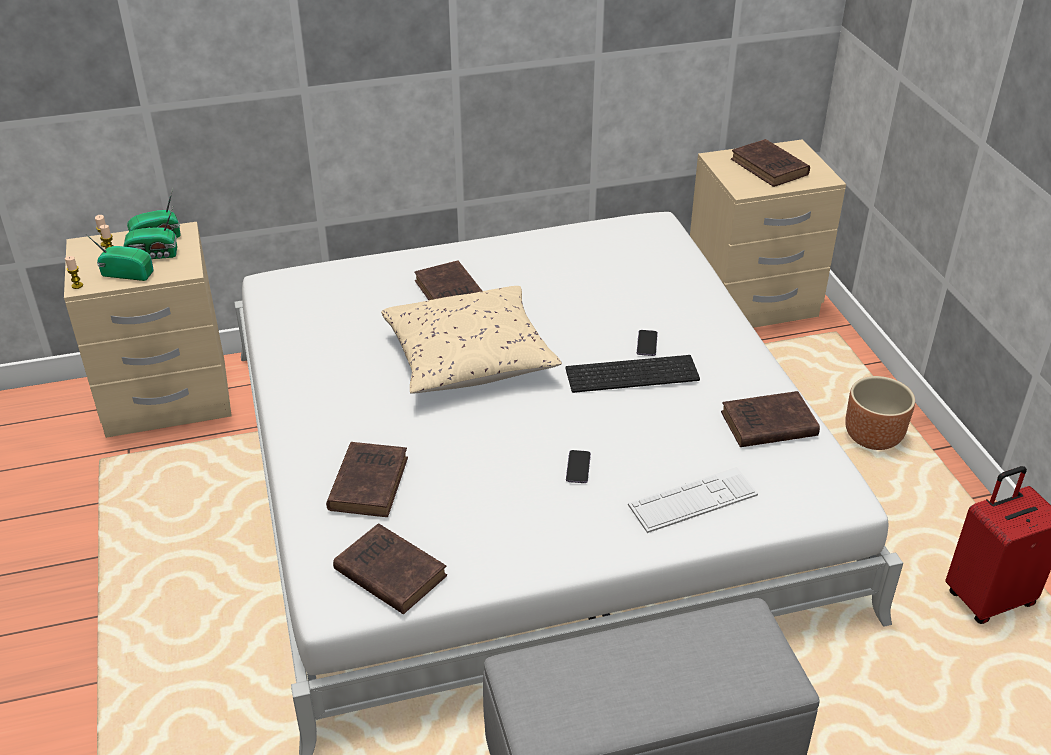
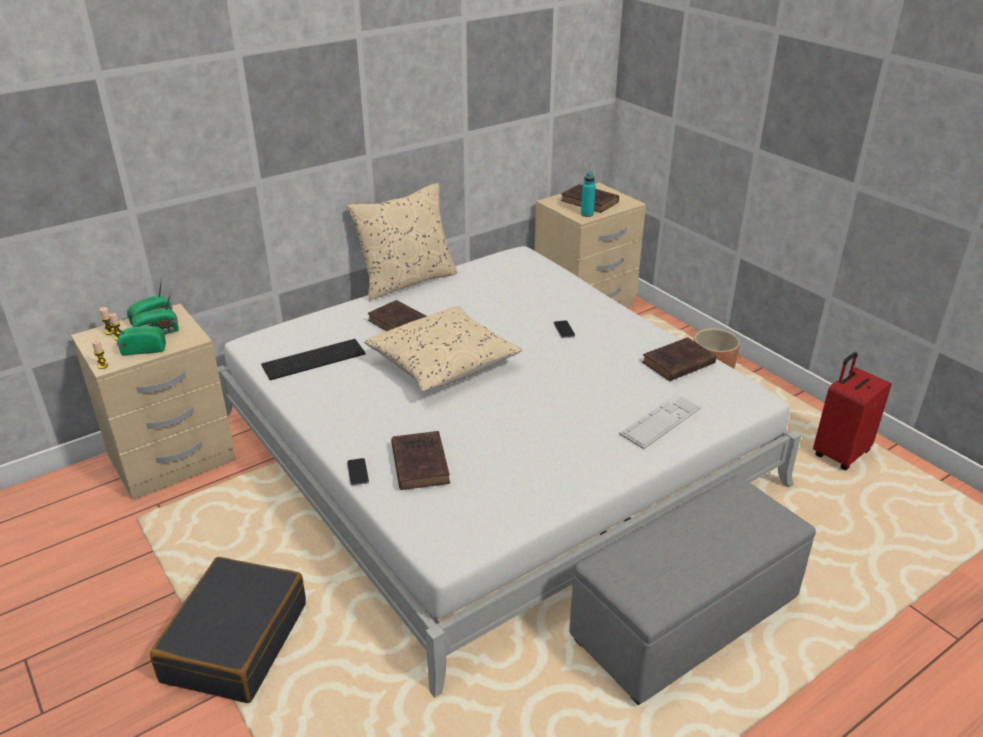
camera: 20 degrees left, 5 degrees down
(131, 631) = (235, 641): none -> black suitcase
(388, 572) = (474, 521): brown book -> none
(491, 235) = (406, 281): none -> beige pillow
(578, 468) = (568, 418): phone -> phone (358, 472)
(633, 372) = (567, 349): keyboard -> keyboard (314, 358)
(753, 186) = (587, 214): none -> turquoise bottle

